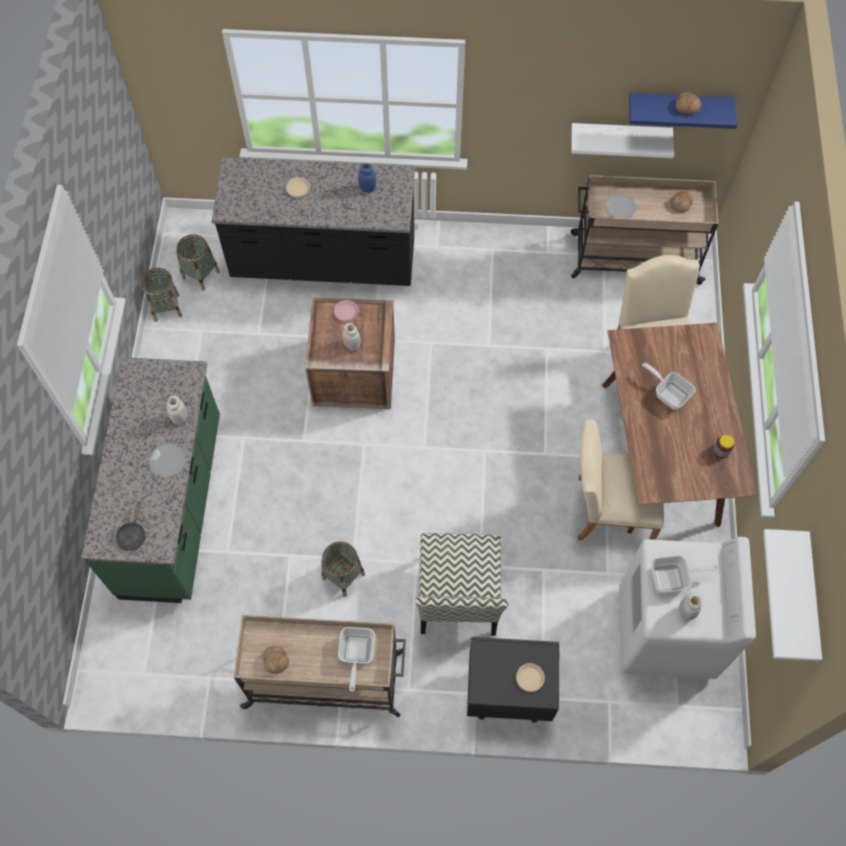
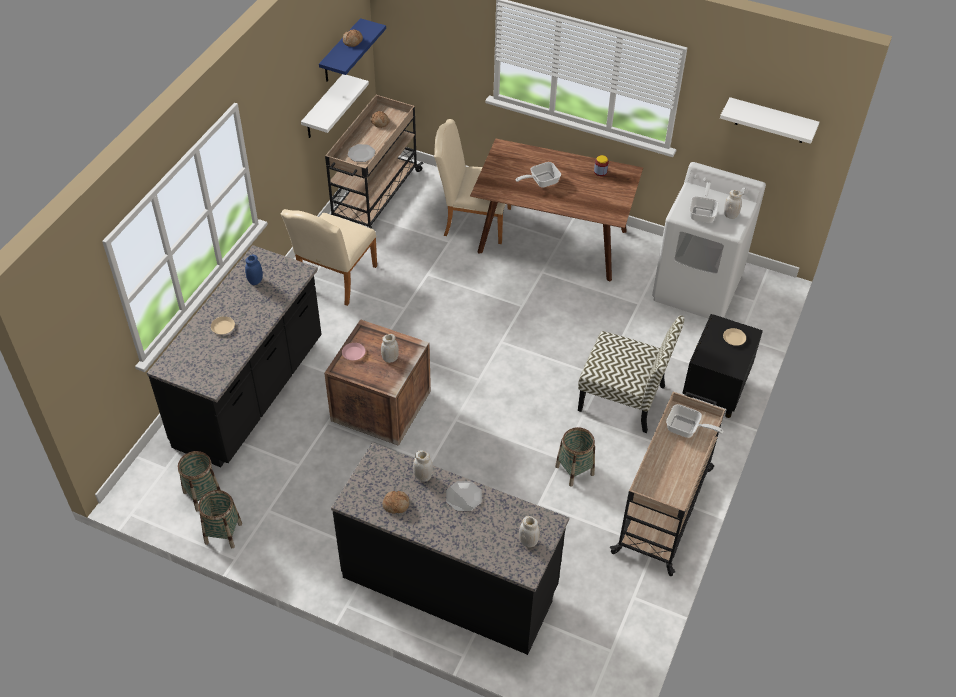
camera: 70 degrees left, 15 degrees down
(133, 535) = (528, 541): black frying pan -> white jar
(174, 506) = (450, 582): green counter -> black counter
(276, 660) = (673, 484): bread -> bread (396, 504)
(608, 509) = (586, 285): beige chair -> beige chair (334, 280)

